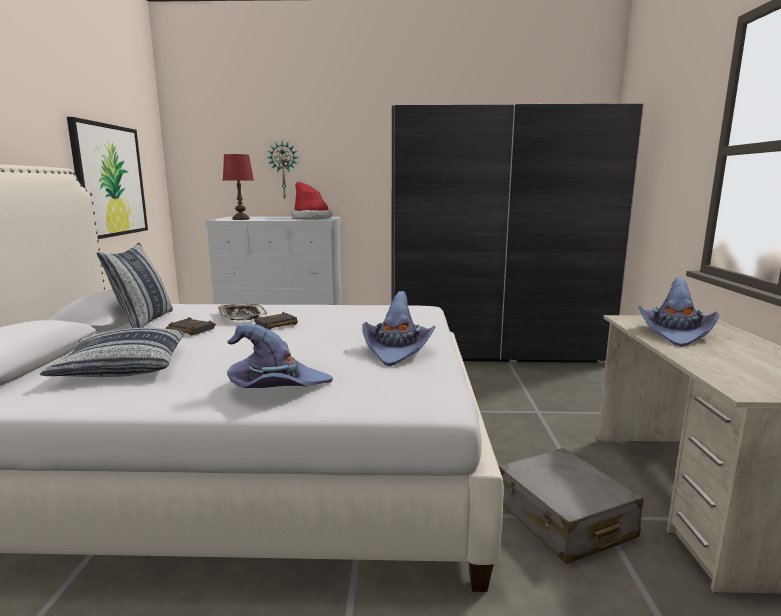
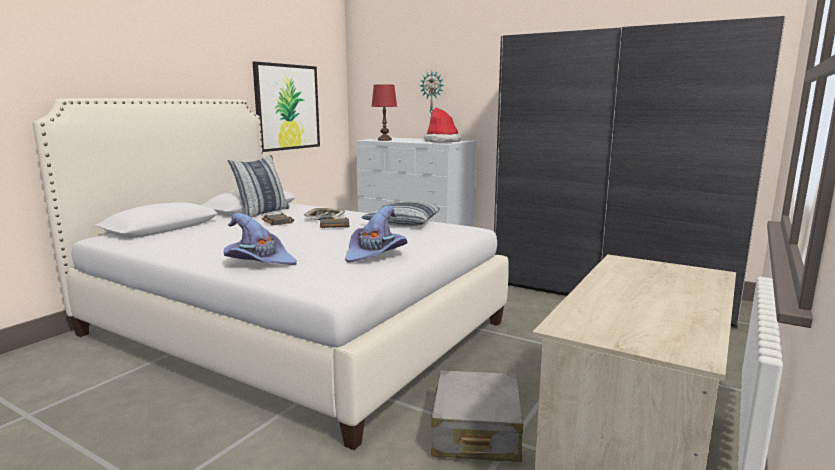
camera: 30 degrees right, 0 degrees up
(123, 366) = (205, 237): pillow -> pillow (402, 222)
(675, 333) = (635, 279): purple hat -> none

